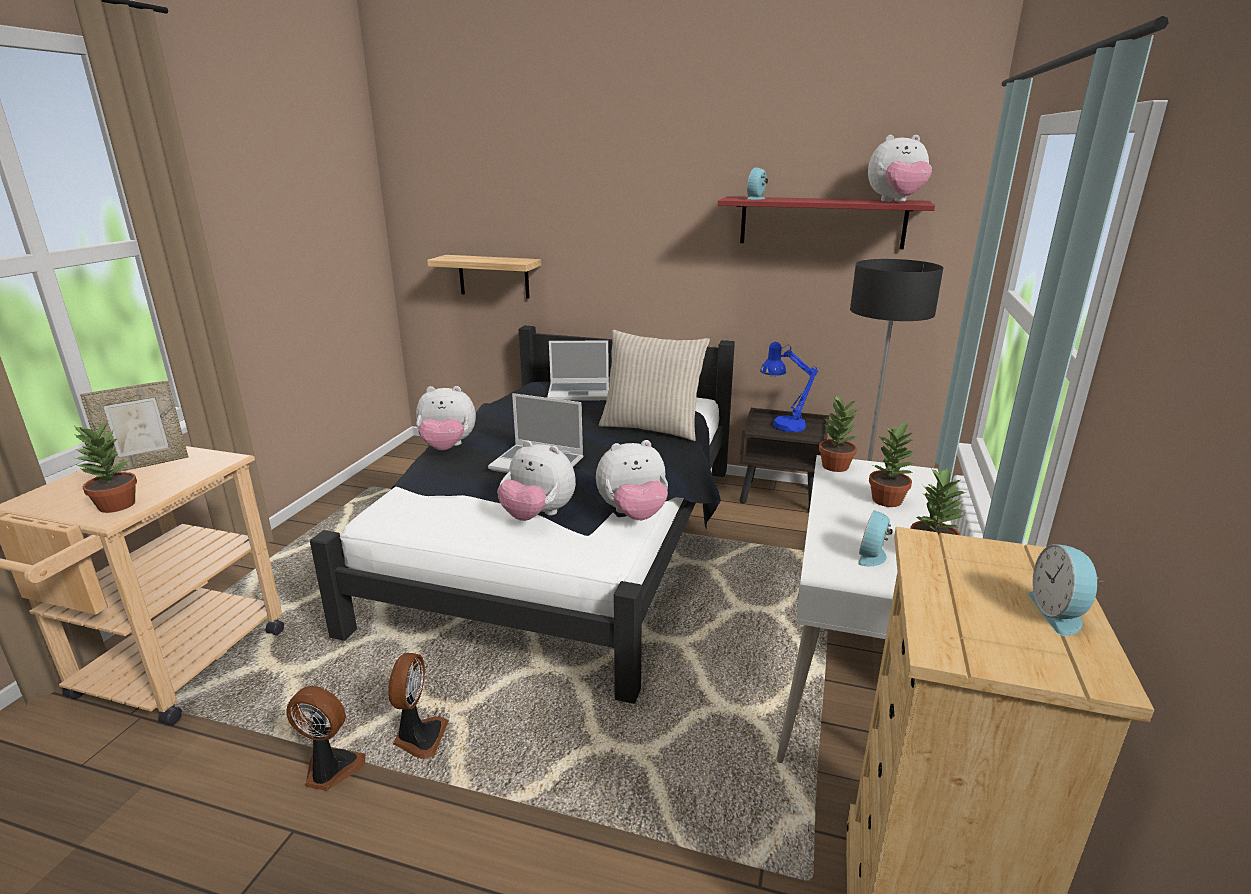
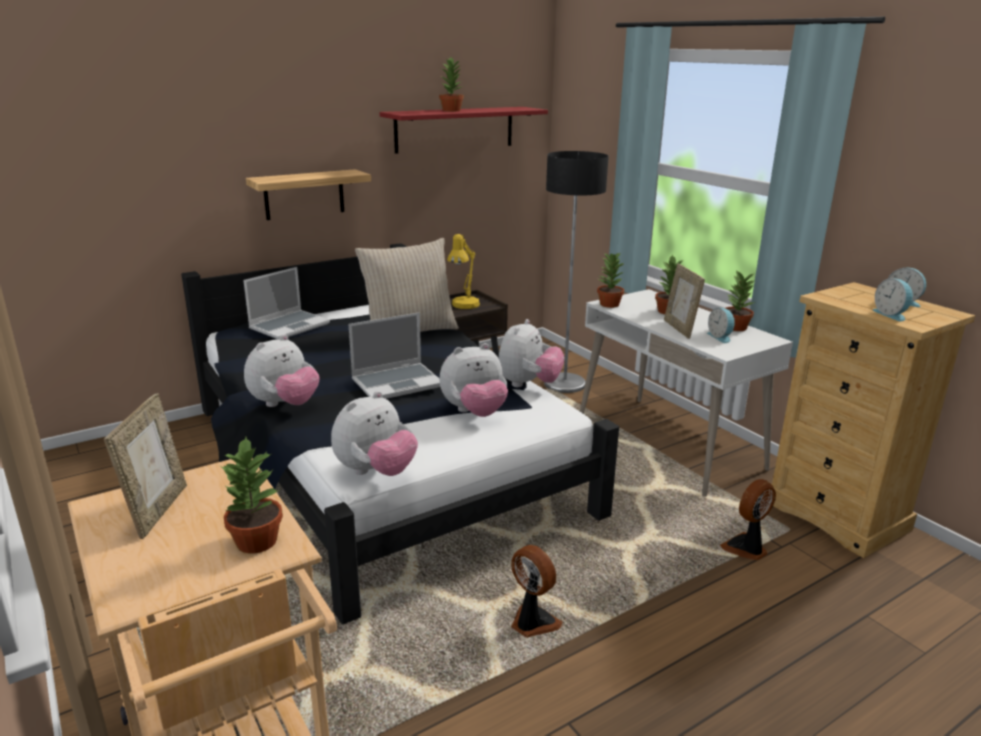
camera: 50 degrees left, 0 degrees up
(331, 769) = (518, 681): fan -> fan (746, 549)
(493, 276) = (131, 223): shelf -> shelf (304, 194)
(757, 198) = (419, 112): alarm clock -> alarm clock (891, 314)
(783, 427) = (463, 306): blue table lamp -> yellow table lamp
(804, 199) = (452, 110): none -> potted plant
(845, 524) = (679, 329): none -> picture frame
(896, 202) = (516, 108): plush toy -> plush toy (375, 472)

